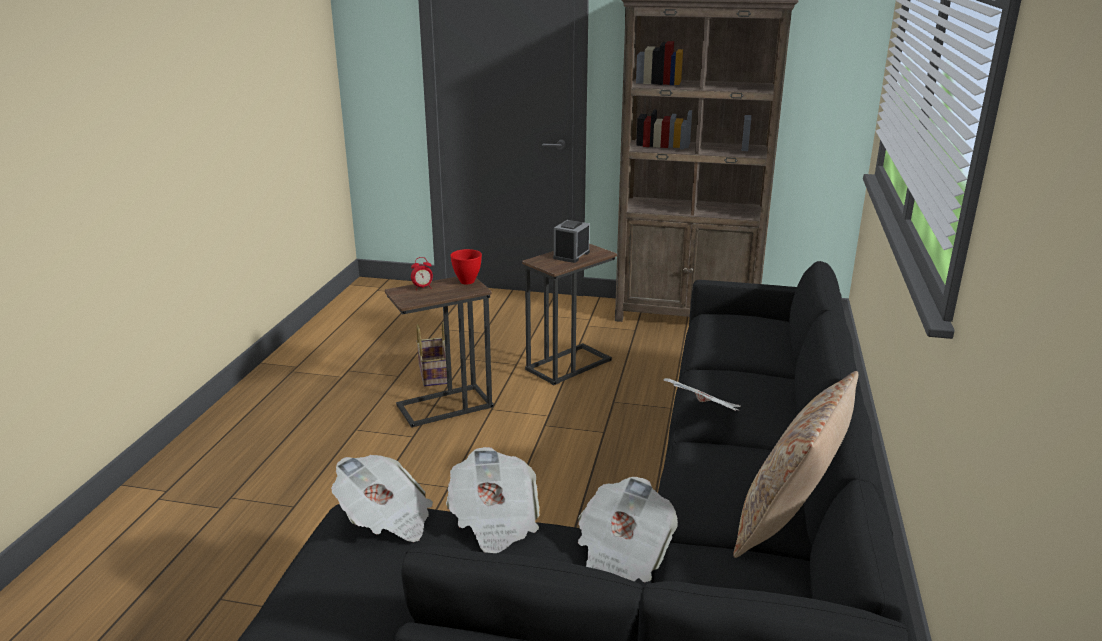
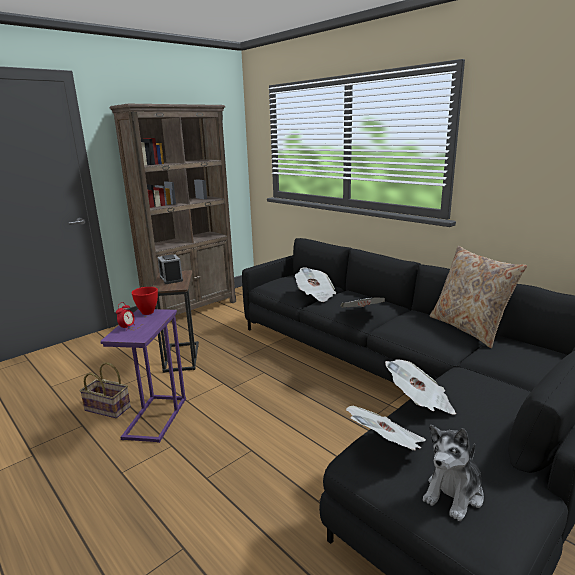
camera: 55 degrees left, 5 degrees down
(335, 583) = (454, 493): none -> plush toy
(445, 406) = (155, 417): brown side table -> purple side table
(622, 554) = (472, 375): newspaper -> newspaper (315, 295)

